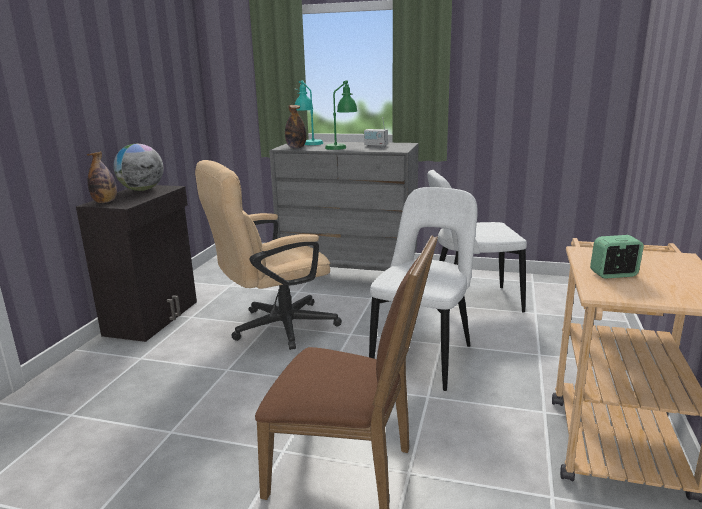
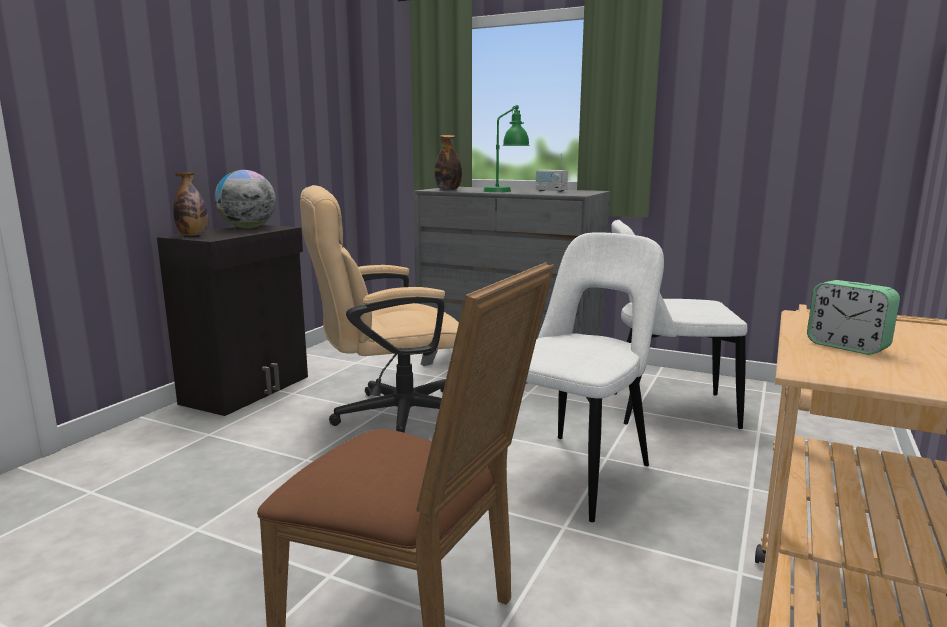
camera: 10 degrees right, 5 degrees down
(308, 142) = (469, 187): turquoise table lamp -> none
(614, 274) = (847, 346): alarm clock -> alarm clock turned 135 degrees counterclockwise

